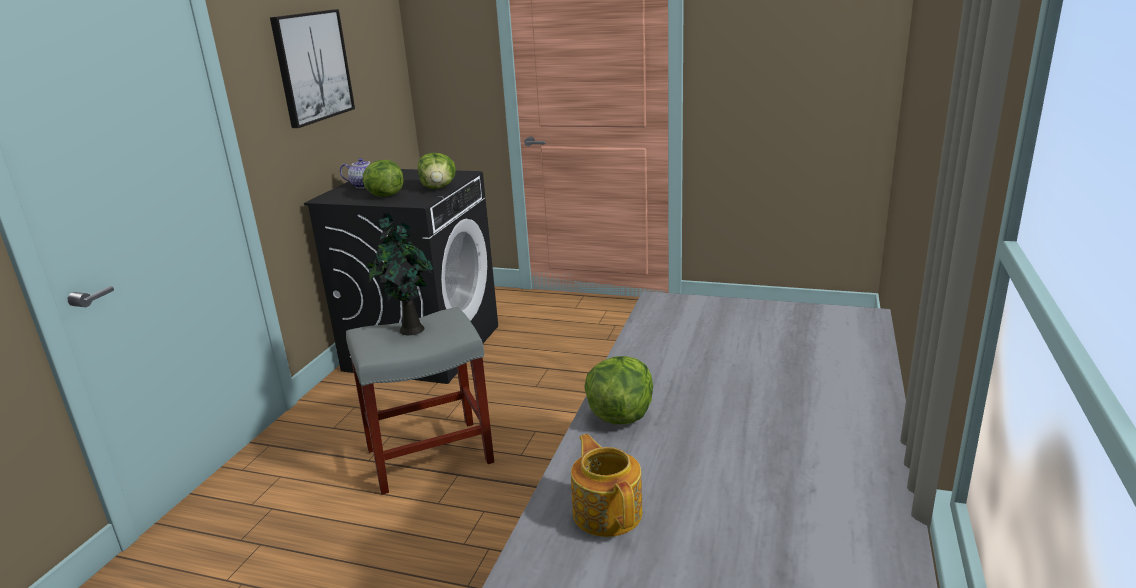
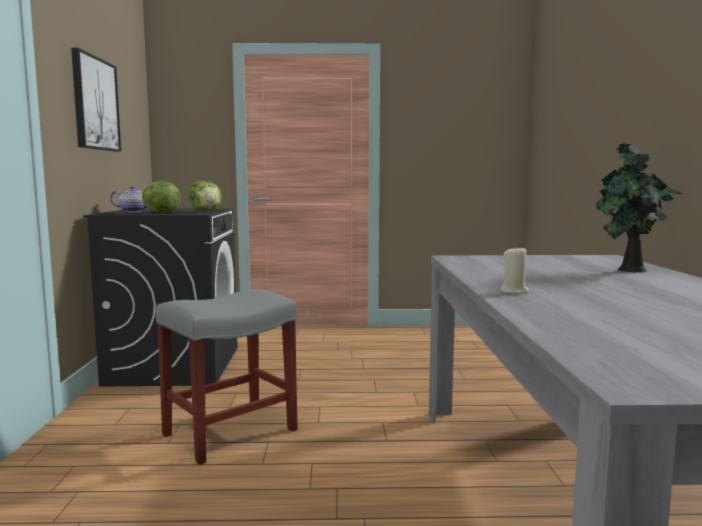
camera: 20 degrees left, 15 degrees down
(409, 329) = (224, 299): potted plant -> potted plant (629, 270)
(607, 511) = (592, 324): teapot -> none
(620, 415) = (514, 291): lettuce -> beige candle

